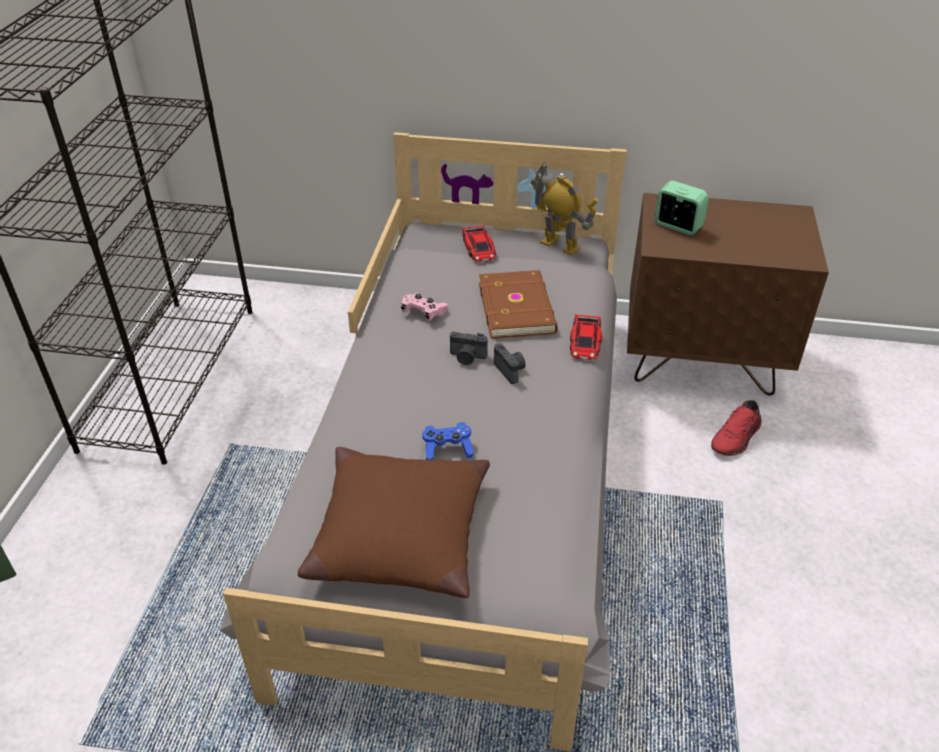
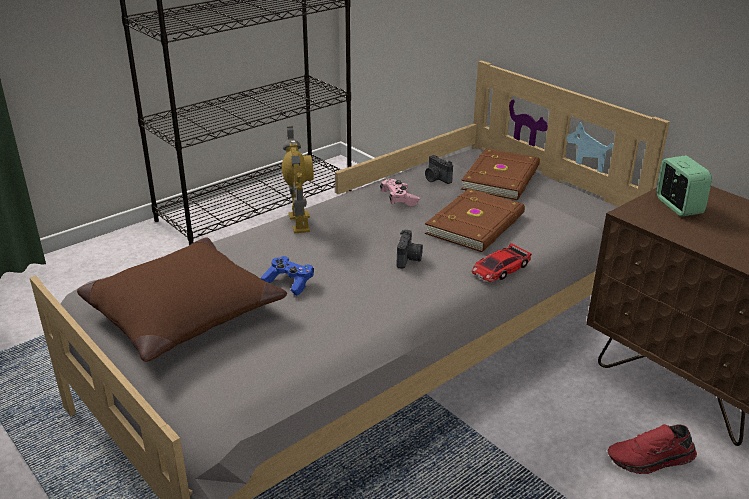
camera: 40 degrees right, 10 degrees down
(467, 357) = (388, 237): camera -> camera (436, 179)
(479, 248) = (502, 178): toy car -> brown book
(559, 245) = (578, 201): toy robot -> toy robot (299, 222)

